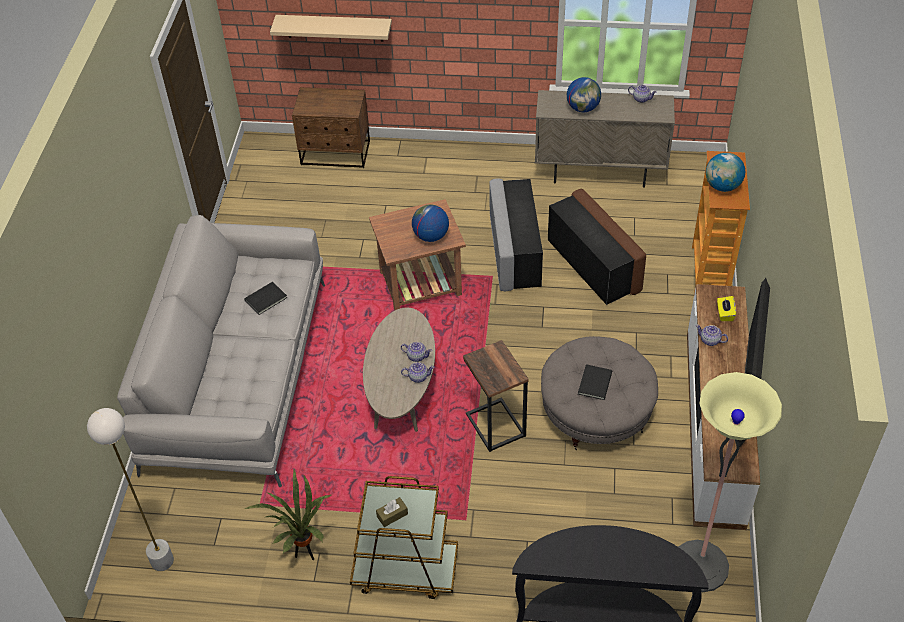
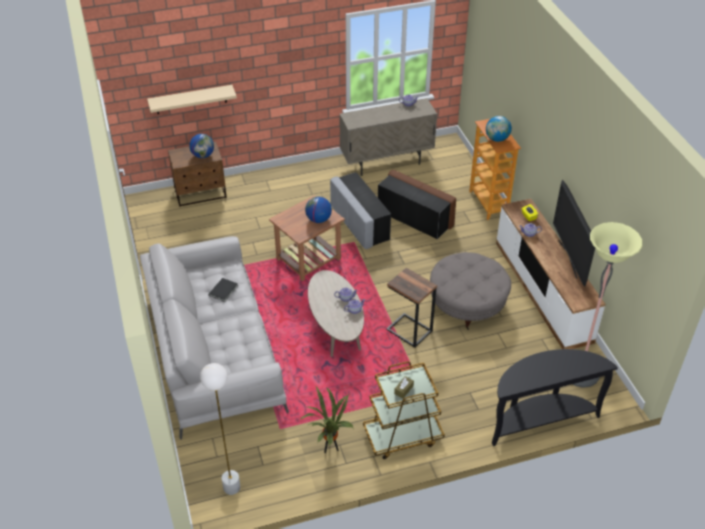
camera: 25 degrees left, 5 degrees down
(583, 108) = (375, 118): globe -> globe (203, 155)
(593, 383) = (469, 280): black book -> none

